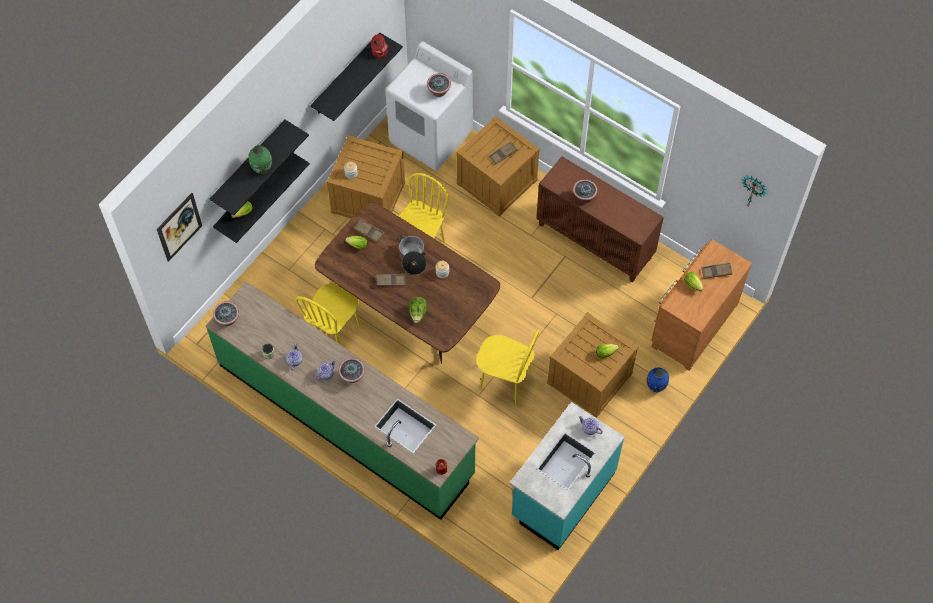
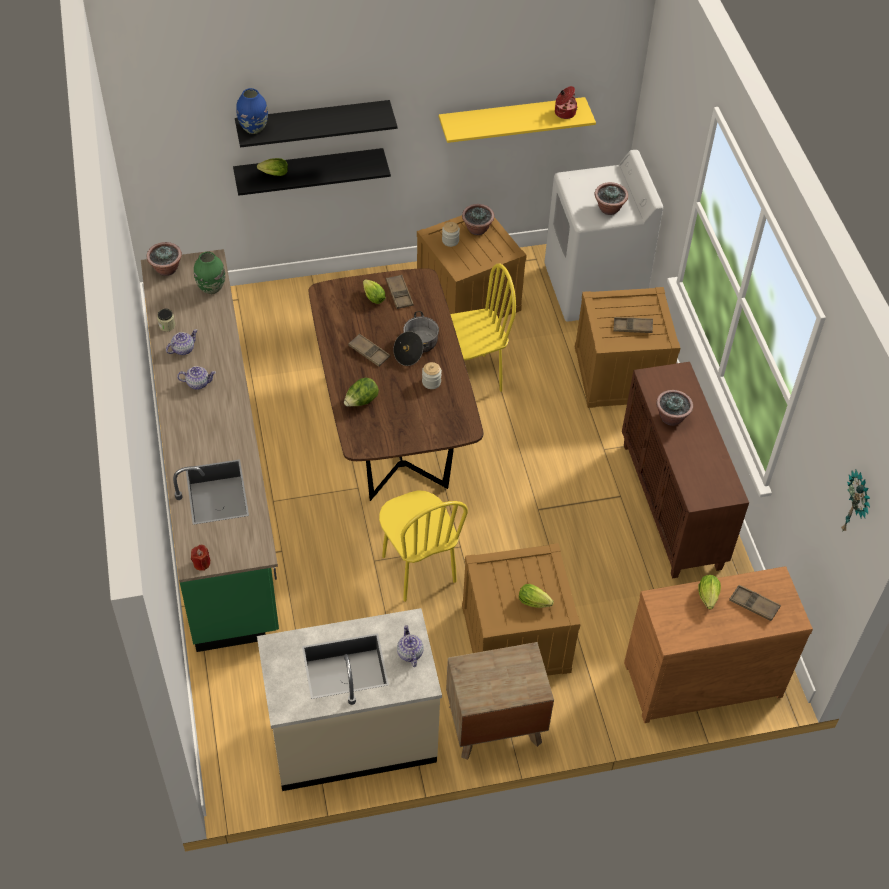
camera: 40 degrees right, 10 degrees down
(179, 227) = (175, 120): picture -> none
(262, 168) = (315, 125): green vase -> green vase (211, 288)
(334, 332) = (297, 393): yellow chair -> none
(346, 75) = (511, 118): black shelf -> yellow shelf
(352, 376) = (220, 405): potted plant -> potted plant (477, 229)
(562, 494) = (352, 735): turquoise counter -> beige counter
(623, 431) = (494, 725): none -> brown nightstand
(656, 386) = (585, 708): blue vase -> blue vase (254, 128)

